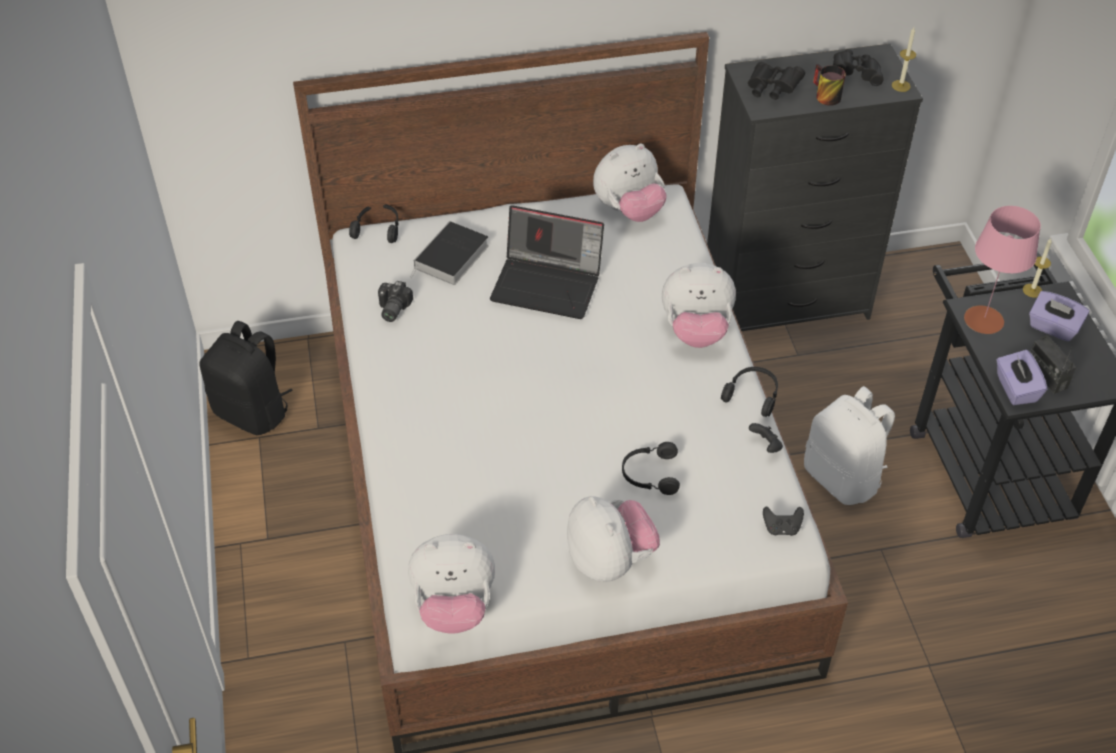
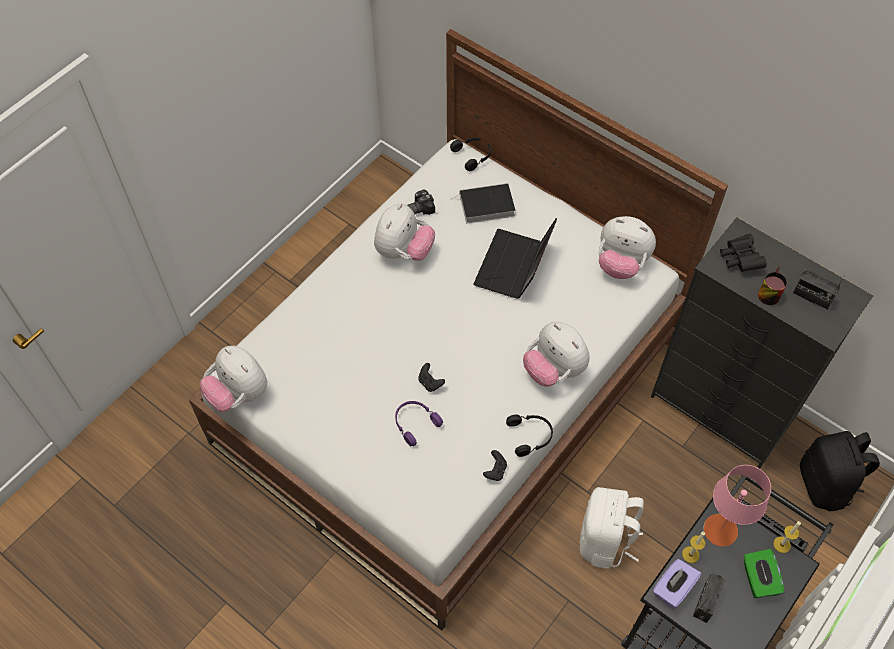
camera: 50 degrees right, 10 degrees up
(253, 412) = (362, 208): black backpack -> black backpack (825, 484)
(548, 284) = (514, 267): laptop -> laptop turned 45 degrees clockwise
(610, 560) = (333, 447): plush toy -> plush toy (404, 251)
(649, 474) = (415, 423): black headphones -> purple headphones
(781, 528) = (437, 522): black game controller -> black game controller (430, 383)
(856, 75) = (812, 296): black binoculars -> radio
(901, 86) = (832, 330): candle -> candle (690, 554)
(1053, 327) = (758, 579): purple tissue box -> green tissue box

